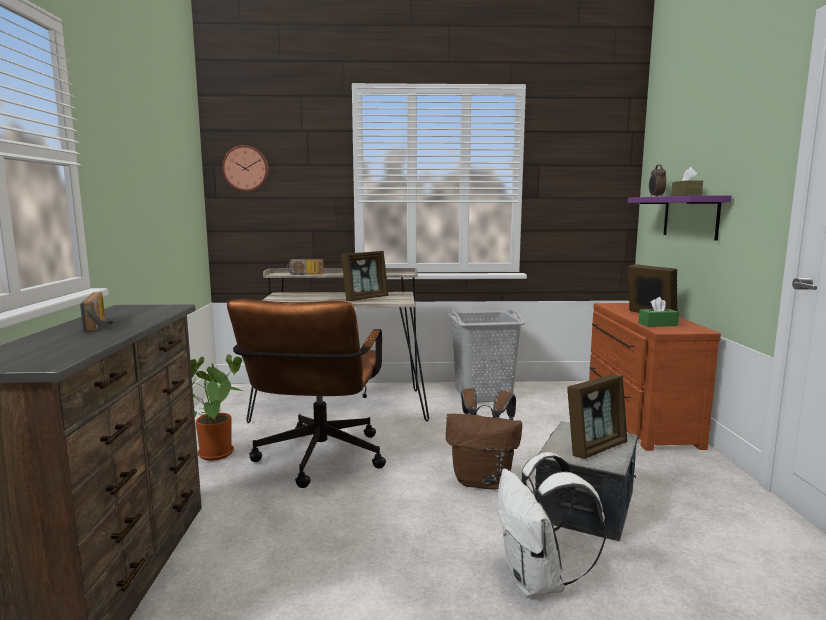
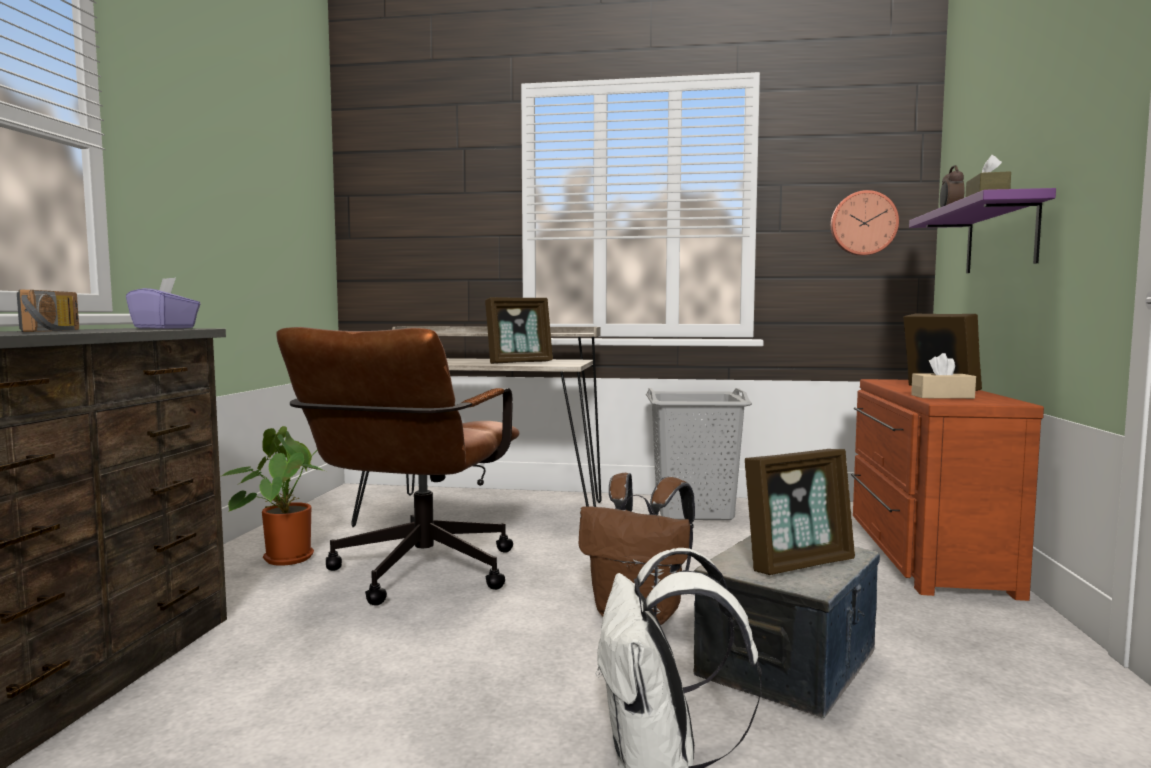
camera: 10 degrees right, 5 degrees down
(154, 308) = (165, 328): none -> purple tissue box
(246, 168) = (386, 199): wall clock -> wall clock (863, 223)
(305, 274) = (447, 332): radio -> none
(657, 324) = (942, 396): green tissue box -> beige tissue box

